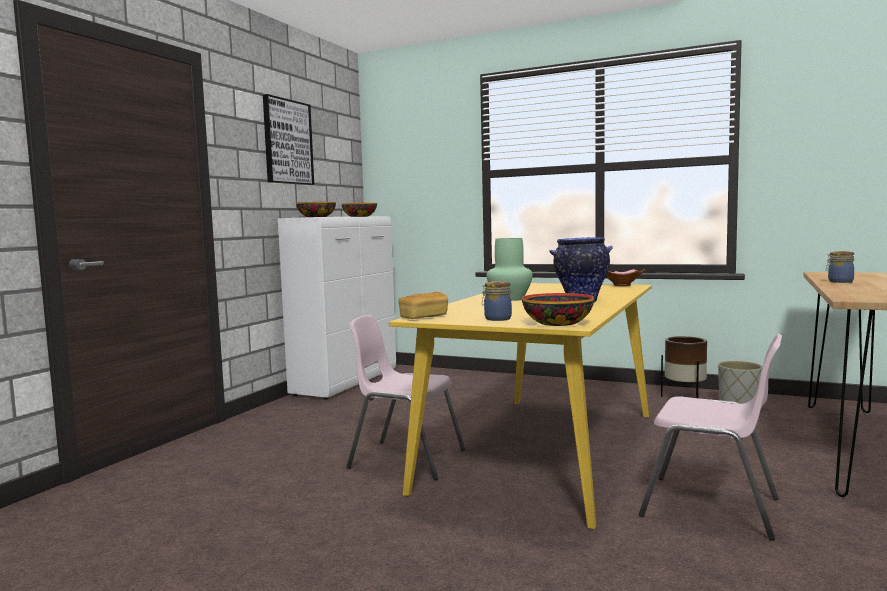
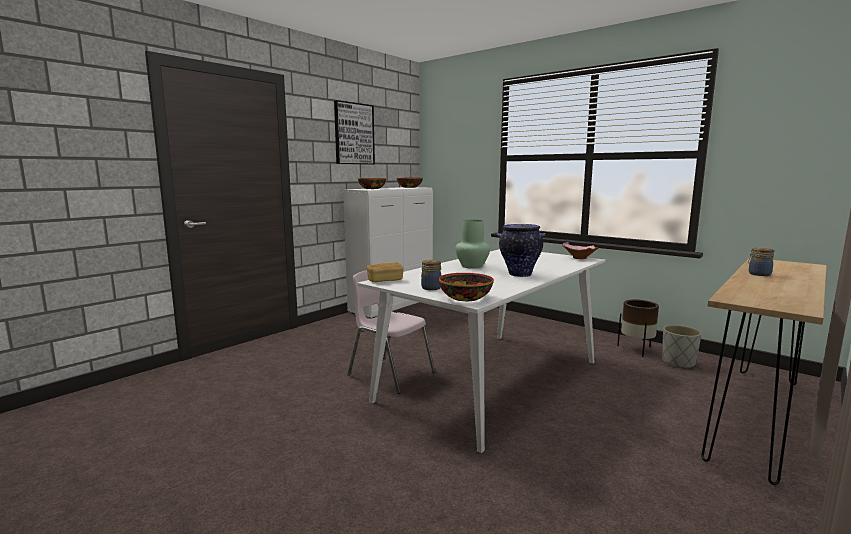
camera: 15 degrees right, 5 degrees up
(544, 449) = (492, 380): yellow dining table -> white dining table
(712, 508) = (585, 451): pink chair -> none

